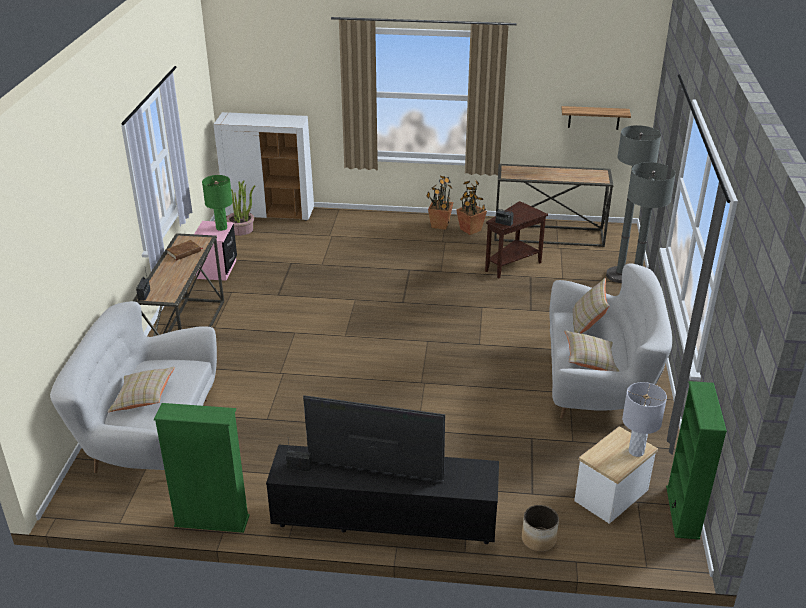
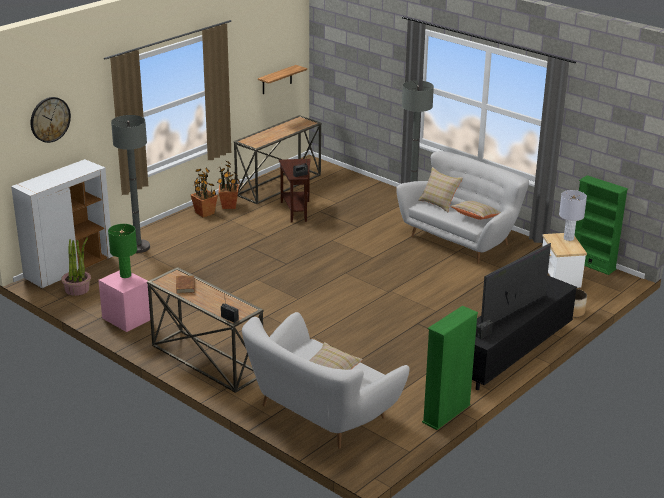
camera: 55 degrees left, 5 degrees down
(270, 62) = (50, 119): none -> wall clock
(619, 276) = (360, 185): grey floor lamp -> grey floor lamp (138, 247)

